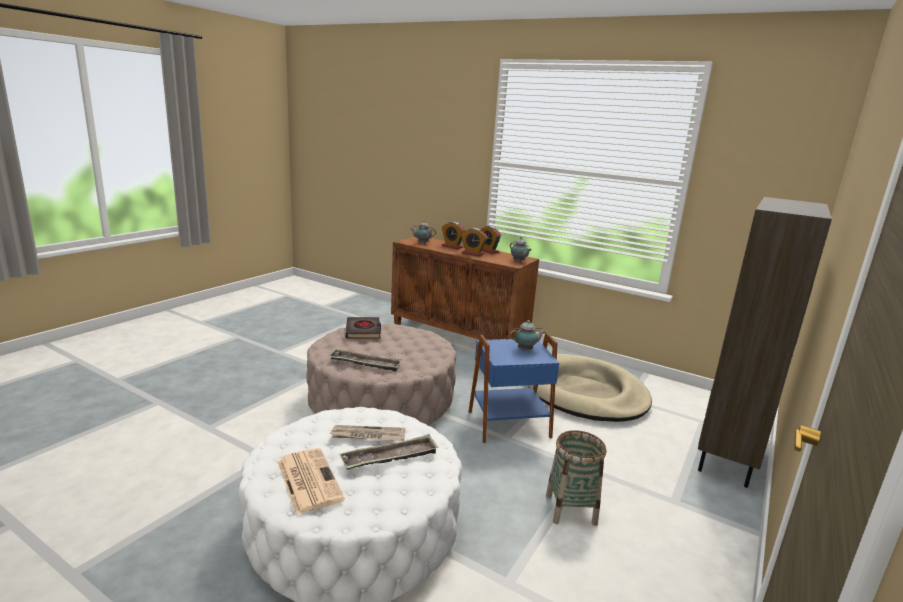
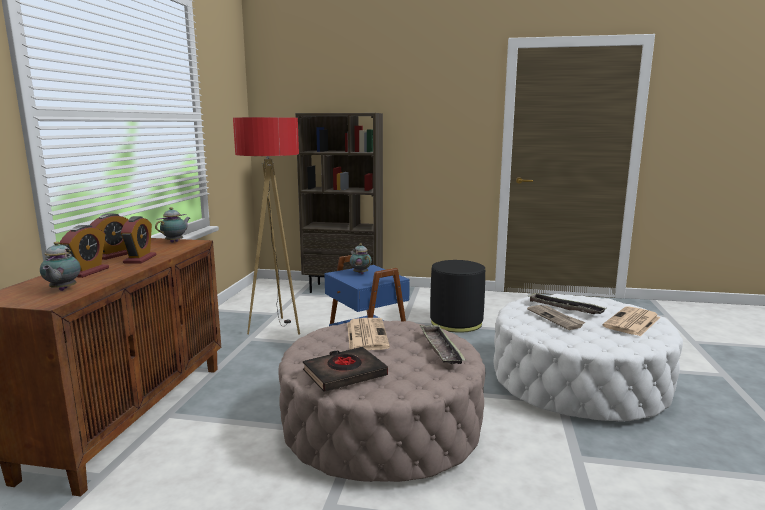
camera: 110 degrees left, 5 degrees down
(415, 348) = (366, 335): none -> newspaper
(571, 509) = (456, 322): basket -> black ottoman
(585, 393) = (276, 328): beige dog bed -> floor lamp

